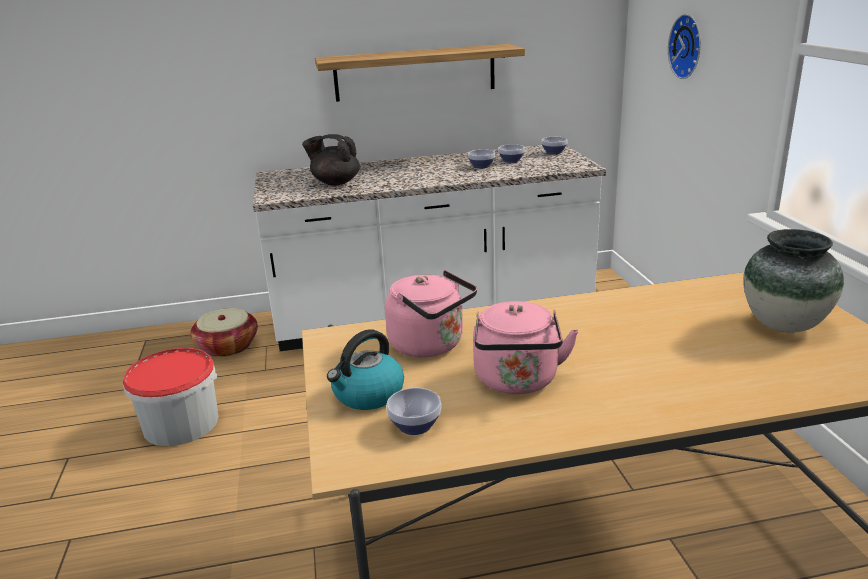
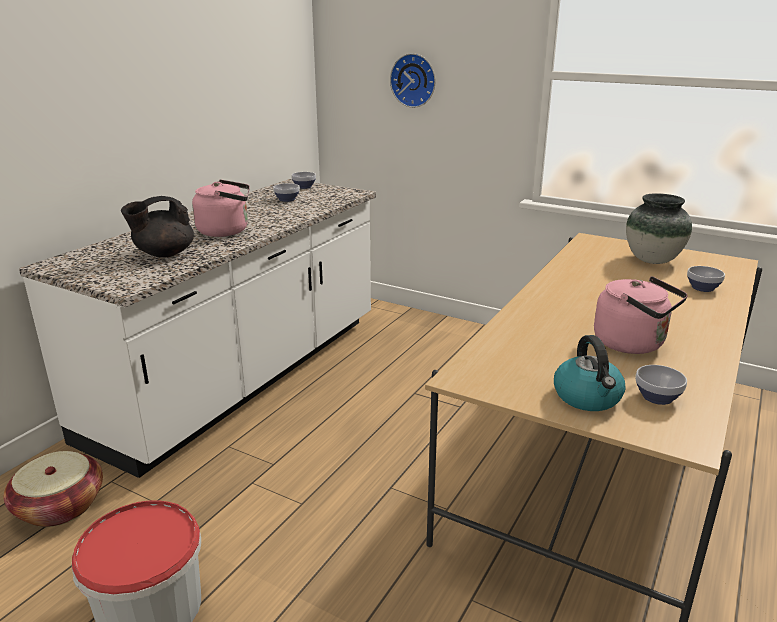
camera: 50 degrees left, 0 degrees up
(415, 72) = (170, 120): shelf -> none
(431, 345) = (537, 348): pink kettle -> pink kettle (226, 231)
(481, 166) = (272, 209): bowl -> bowl (702, 288)

